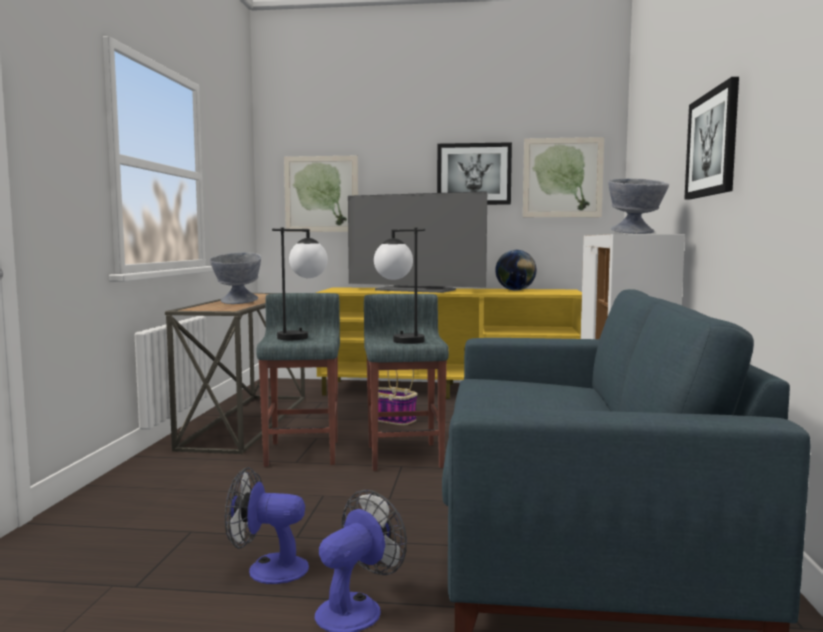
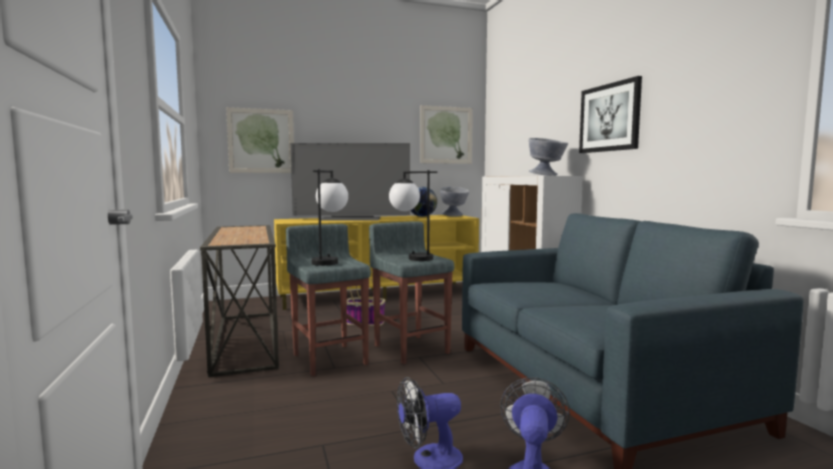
camera: 25 degrees left, 0 degrees up
(237, 303) = (241, 236): grey bowl -> grey bowl (454, 216)
(474, 174) = (385, 129): picture -> none

